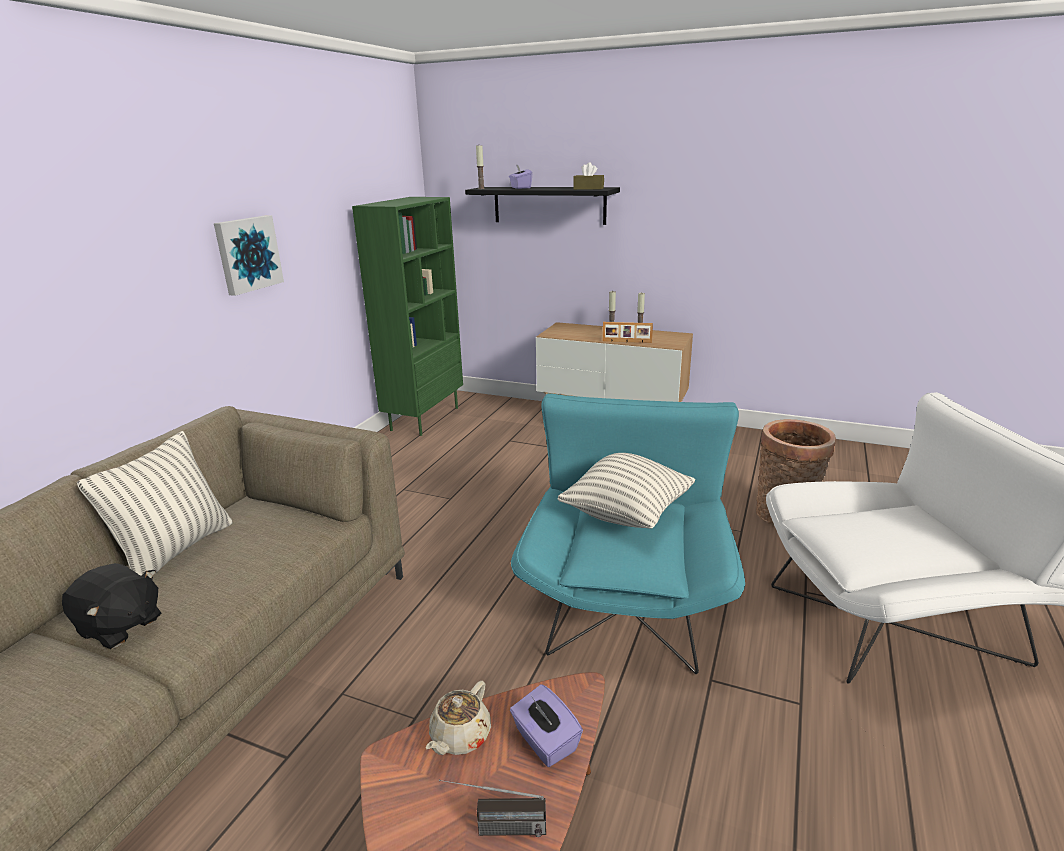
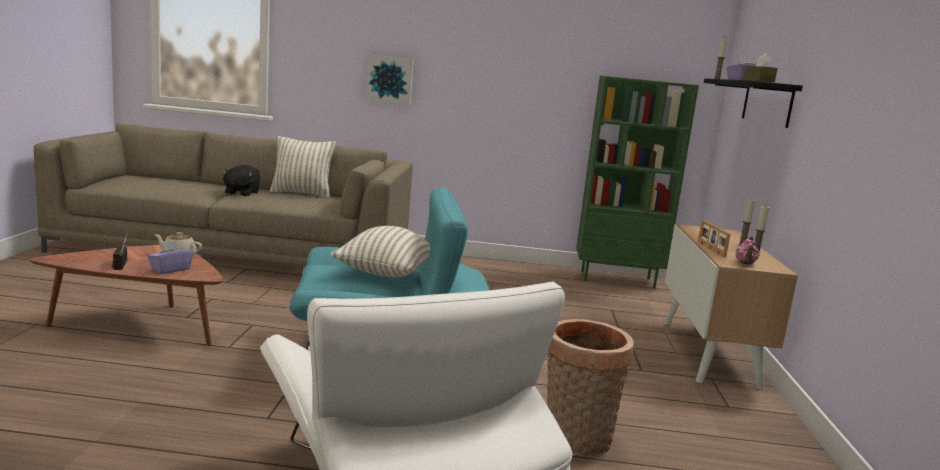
camera: 70 degrees right, 10 degrees down
(247, 254) = (485, 85): picture -> picture (390, 79)
(669, 340) = (745, 263): none -> pink teapot

